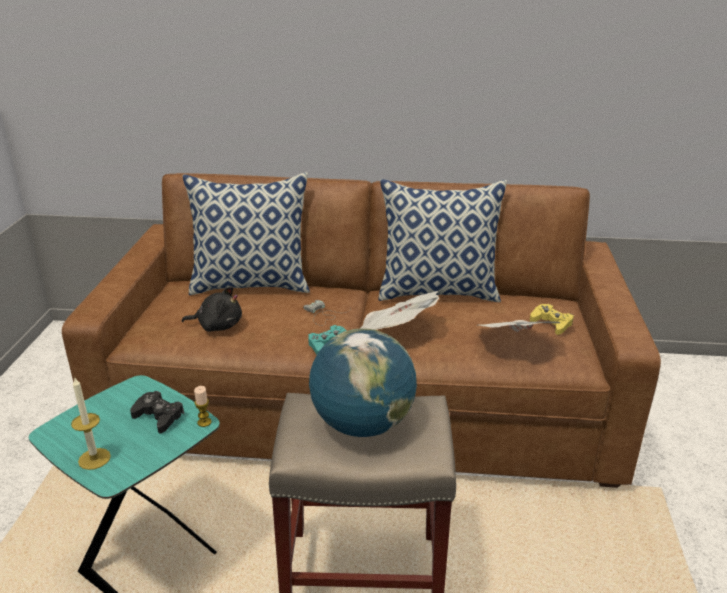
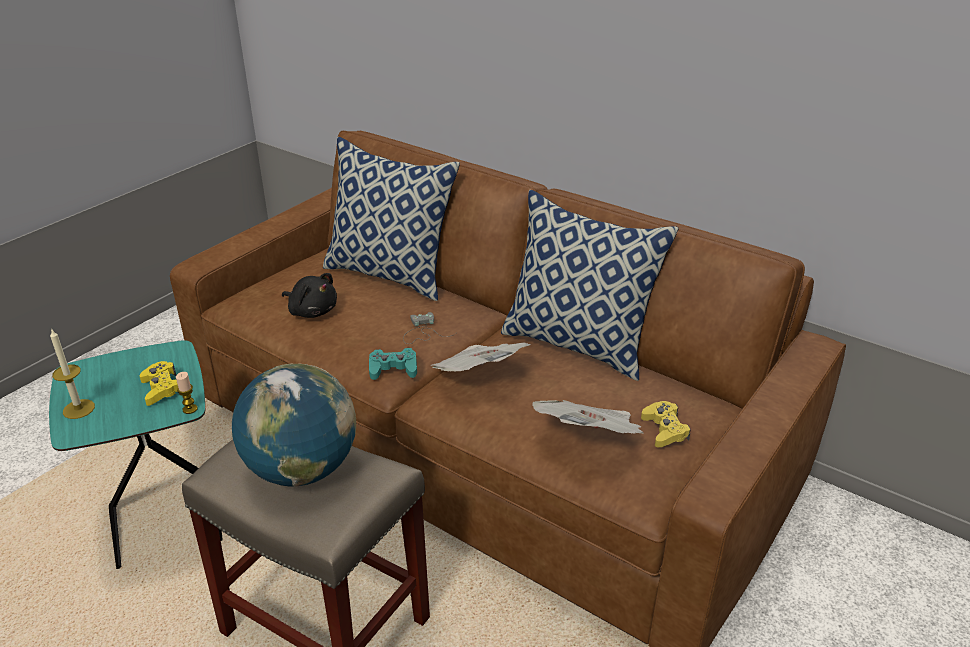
camera: 30 degrees right, 5 degrees up
(158, 417) = (161, 388): black game controller -> yellow game controller

